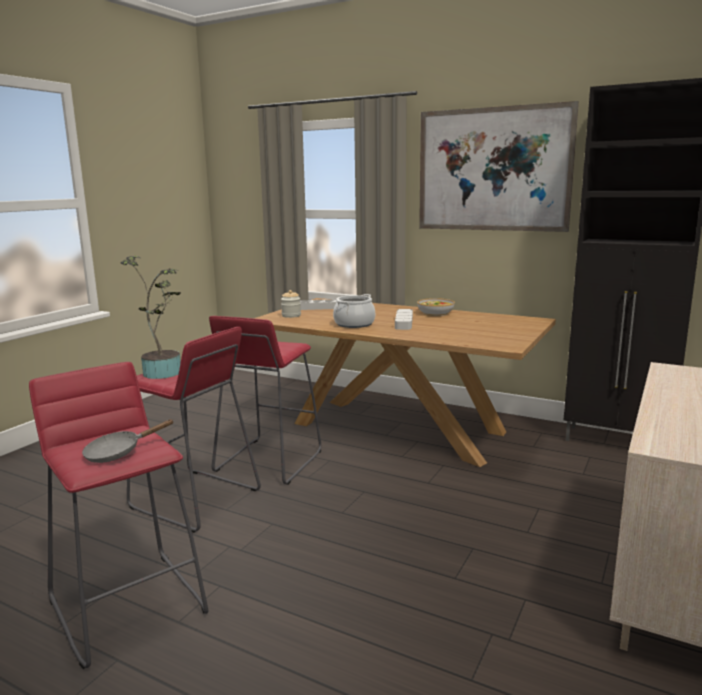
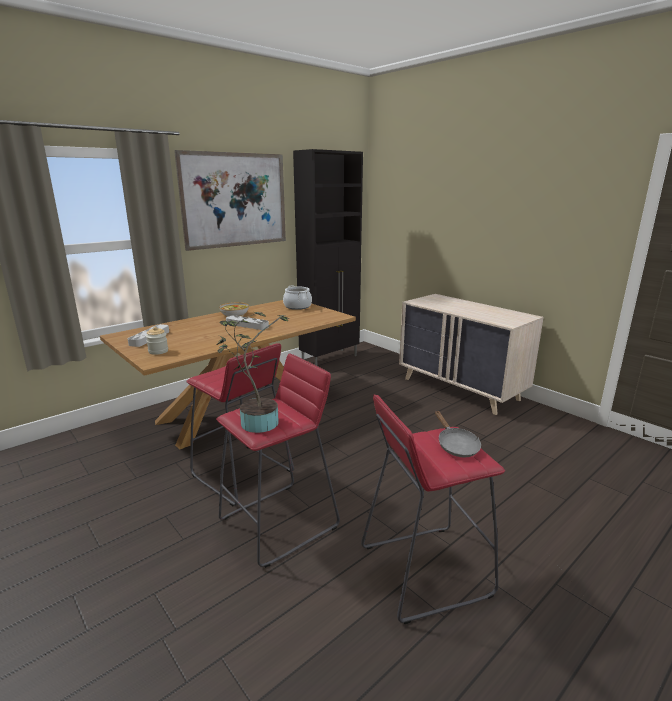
camera: 70 degrees left, 5 degrees up
(354, 324) = (228, 337): cooking pot -> cooking pot (297, 306)

